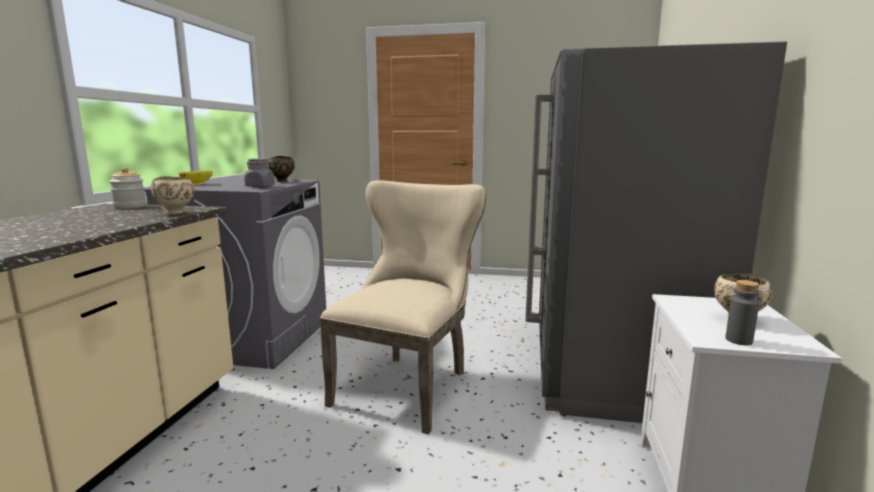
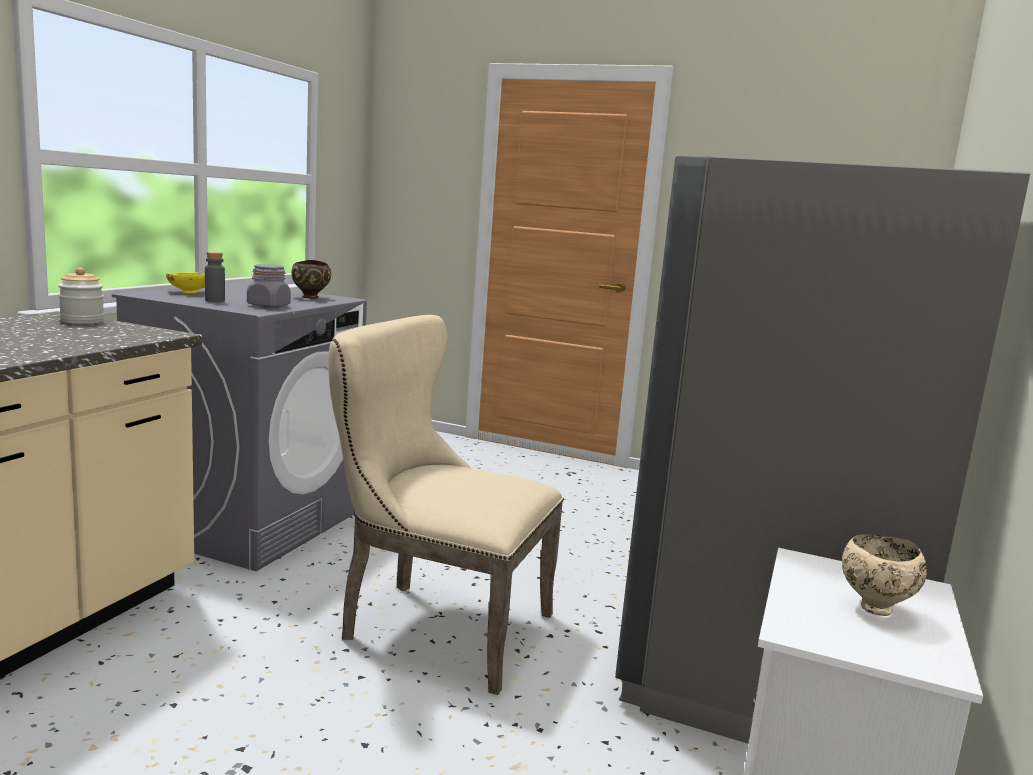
camera: 10 degrees right, 0 degrees up
(176, 213) = (129, 339): beige bowl -> none
(408, 384) = (434, 626): beige chair -> beige chair turned 105 degrees counterclockwise
(738, 340) = (841, 641): grey bottle -> grey bottle (215, 300)

